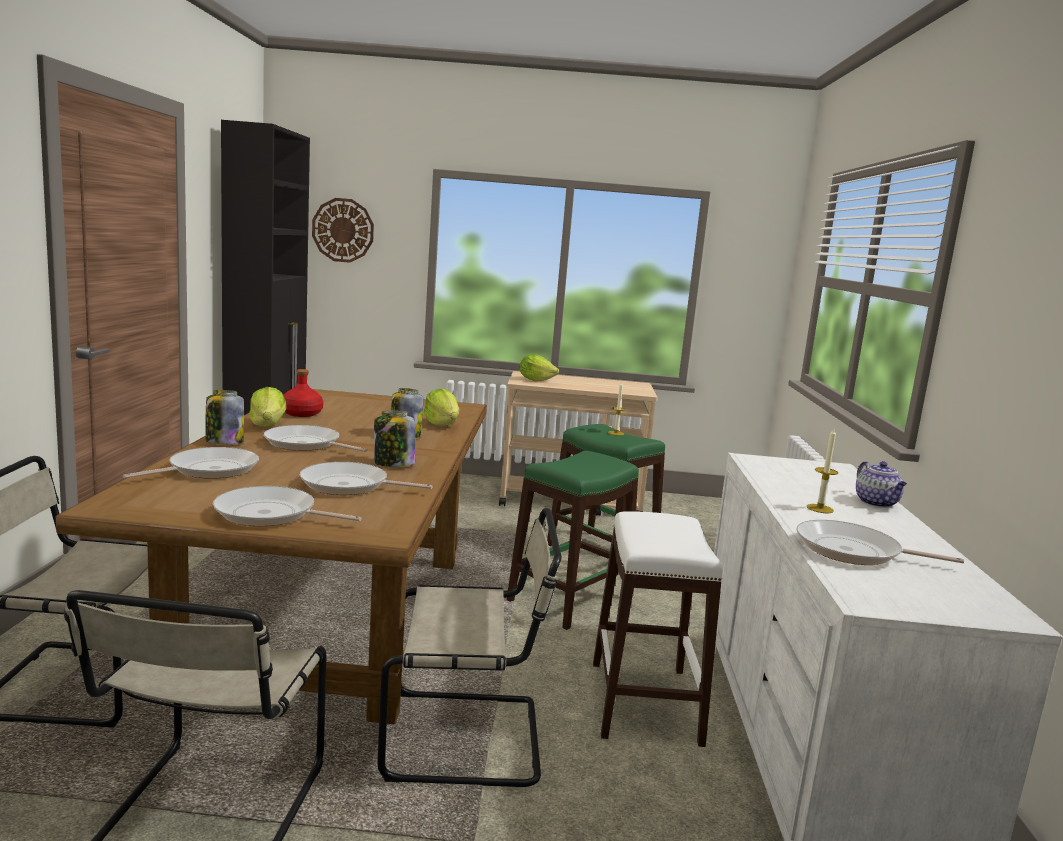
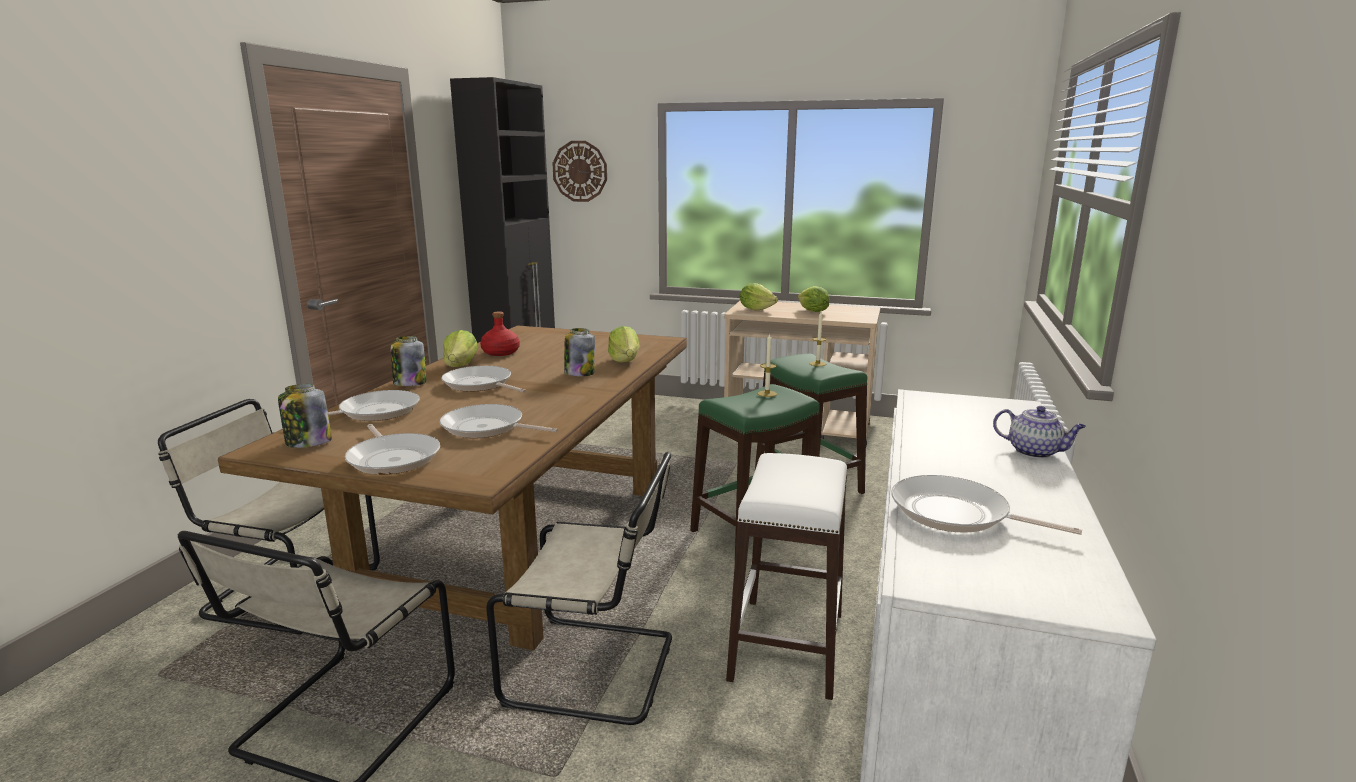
camera: 15 degrees right, 5 degrees up
(270, 514) = (393, 458): frying pan -> frying pan turned 150 degrees counterclockwise
(393, 464) = (545, 404): jar -> jar (308, 443)
(591, 384) = (812, 311): none -> lettuce
(820, 508) = (955, 458): candle -> candle (767, 394)
(877, 503) = (1035, 452): teapot -> teapot turned 60 degrees counterclockwise

